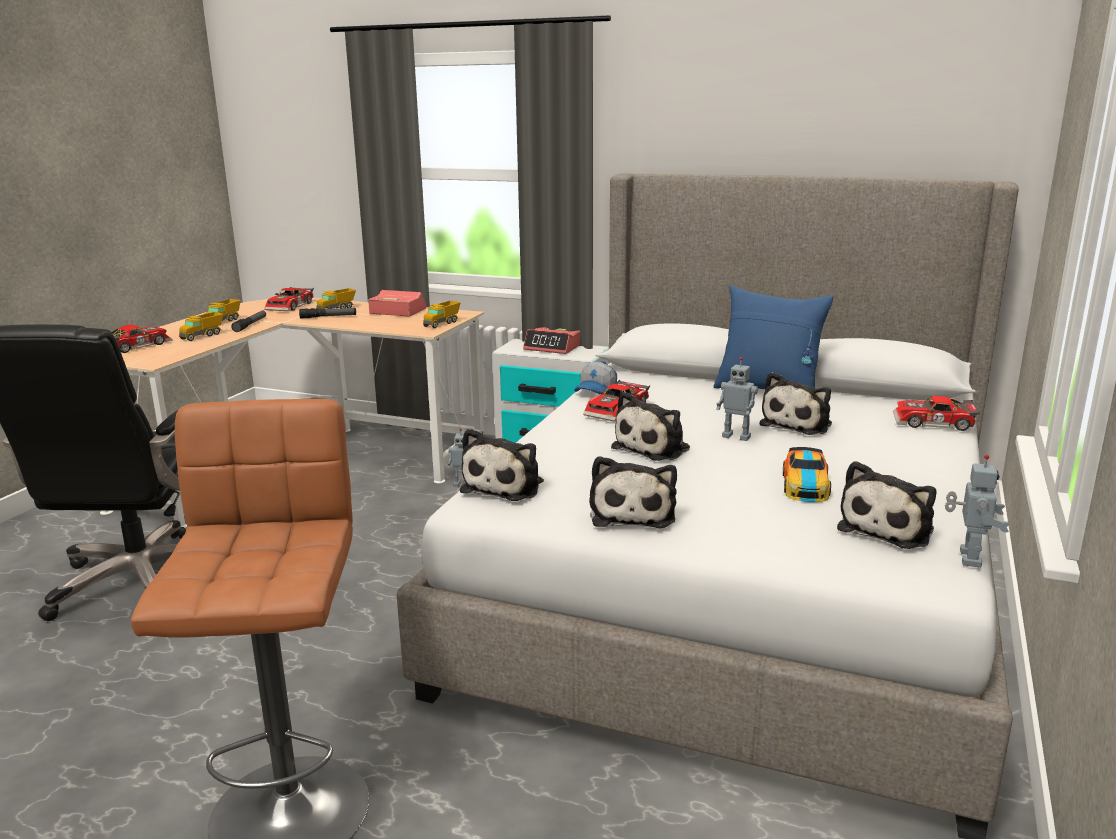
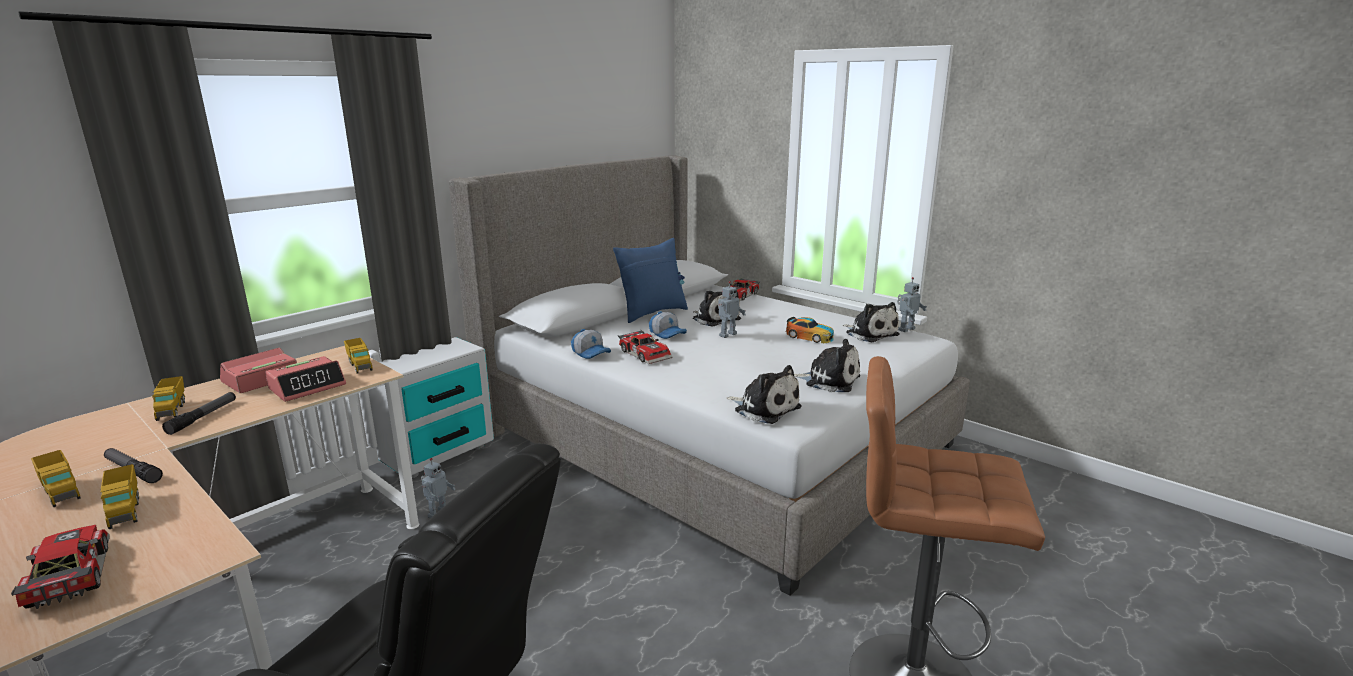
camera: 70 degrees left, 0 degrees up
(291, 306) = (82, 437): toy car -> none
(552, 348) = (425, 354): alarm clock -> alarm clock (308, 387)
(654, 448) = (729, 356): plush toy -> none
(698, 409) = (668, 334): none -> cap
(967, 558) = (905, 329): toy robot -> toy robot turned 105 degrees clockwise

